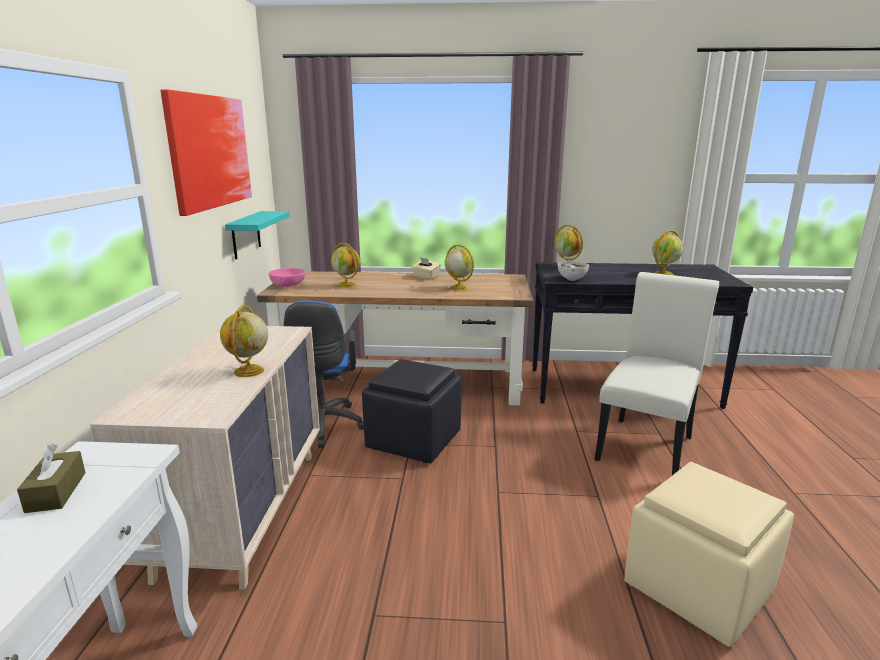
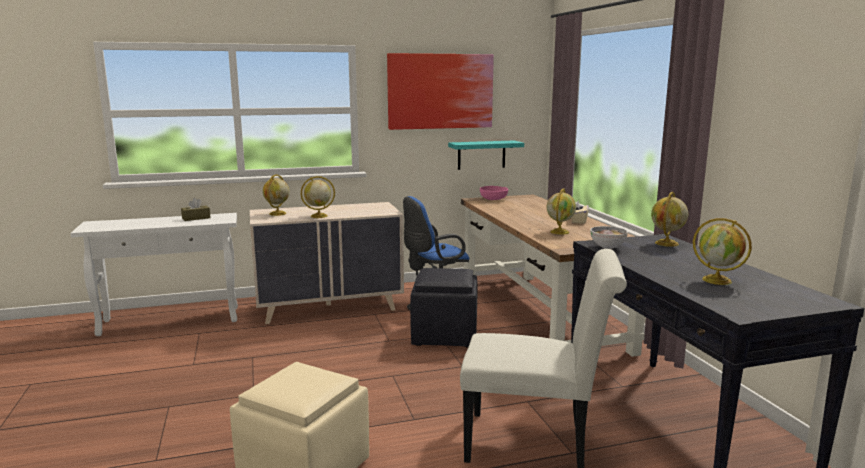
camera: 70 degrees right, 5 degrees down
(347, 285) = (515, 208): globe -> globe (277, 214)

